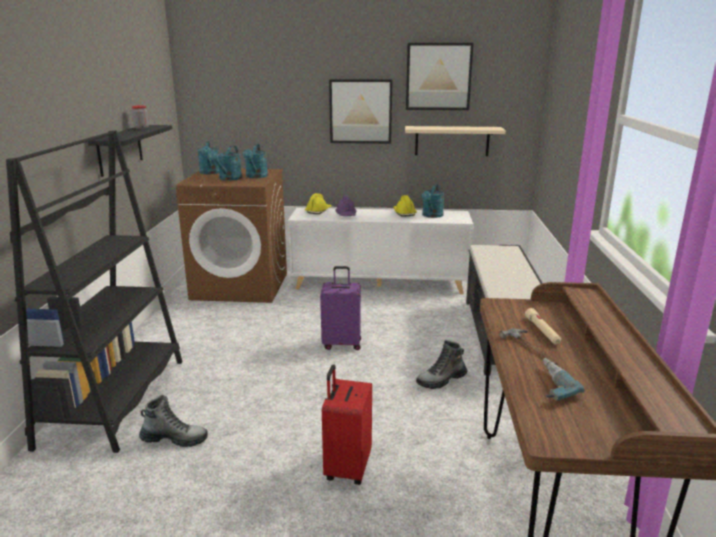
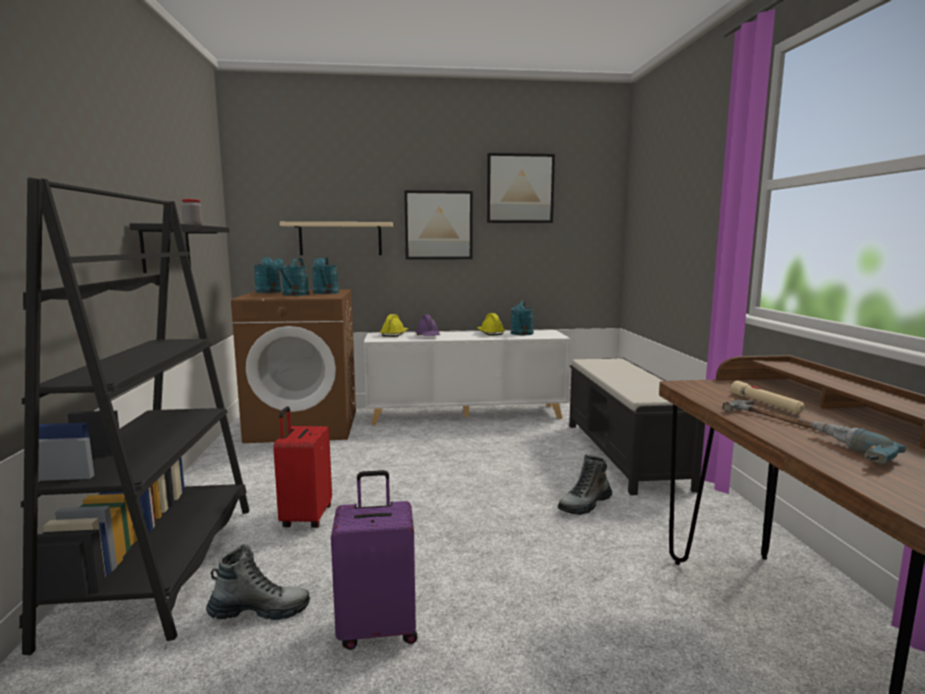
camera: 10 degrees left, 10 degrees down
(342, 343) = (449, 475): purple suitcase -> purple suitcase (378, 629)
(346, 468) = (519, 622): red suitcase -> red suitcase (305, 518)
(452, 141) = (536, 256): beige shelf -> beige shelf (340, 239)

